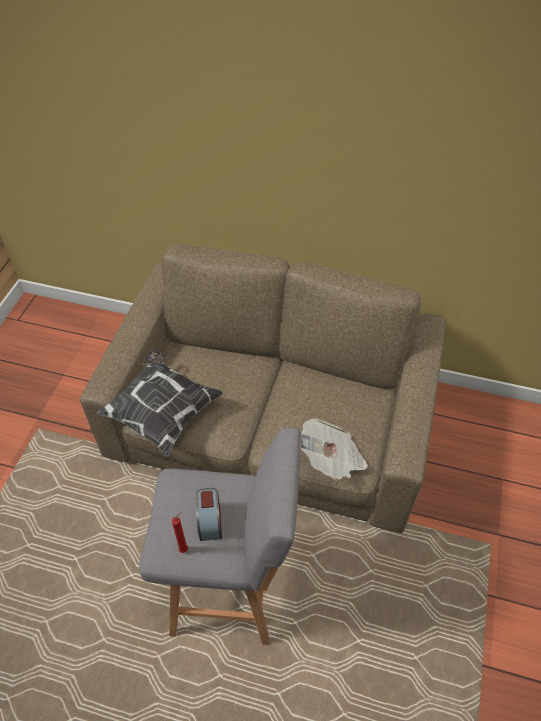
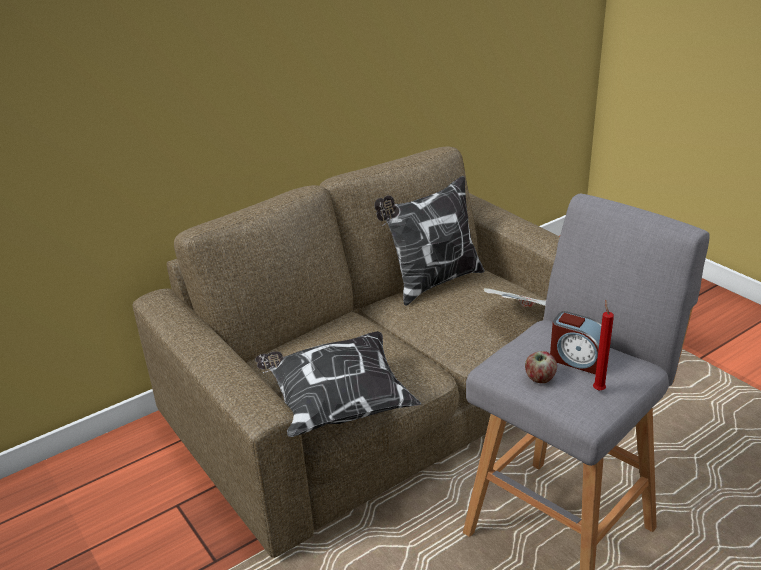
camera: 50 degrees left, 20 degrees down
(174, 510) = (539, 378): none -> apple
(337, 380) = (432, 282): none -> pillow

